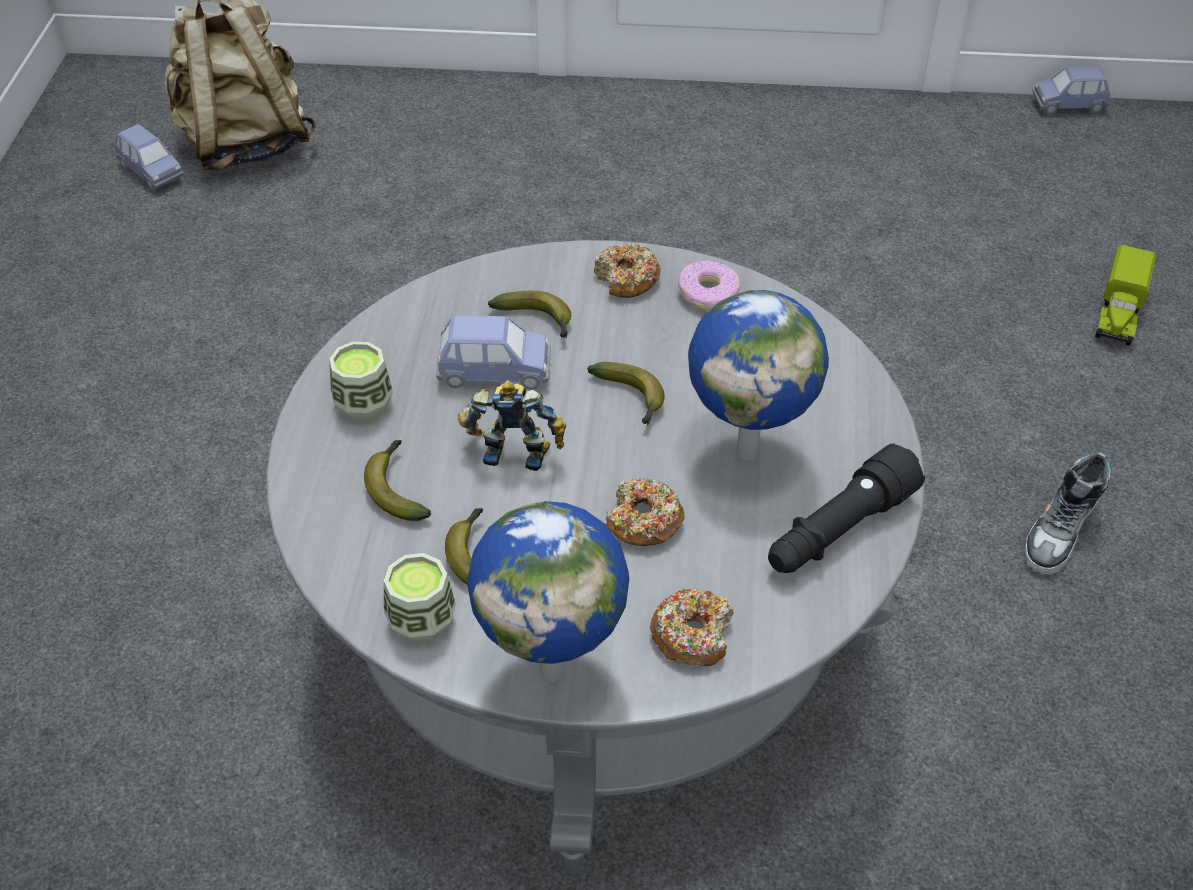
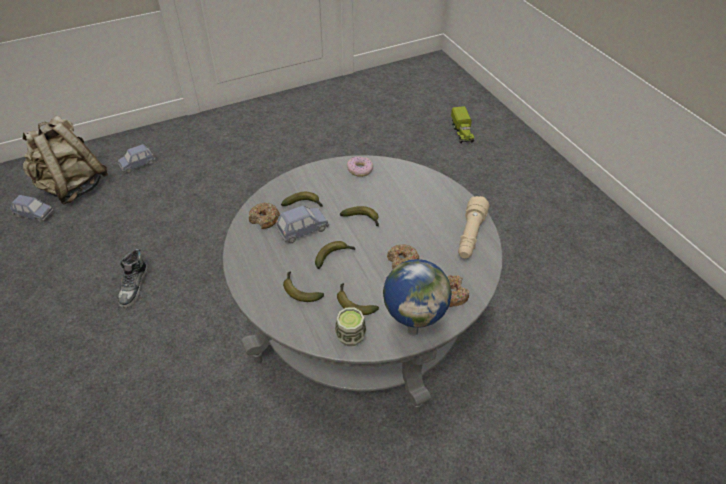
camera: 30 degrees left, 0 degrees up
(364, 404) = (260, 264): cup -> none
(514, 450) = (334, 256): toy robot -> banana
(626, 279) = (325, 176): donut -> donut (264, 219)
(748, 450) = (418, 220): globe -> none
(838, 530) = (470, 236): black flashlight -> beige flashlight
(1060, 532) = (494, 214): shoe -> shoe (134, 286)
(1068, 105) = (396, 65): blue toy car -> blue toy car (138, 165)

